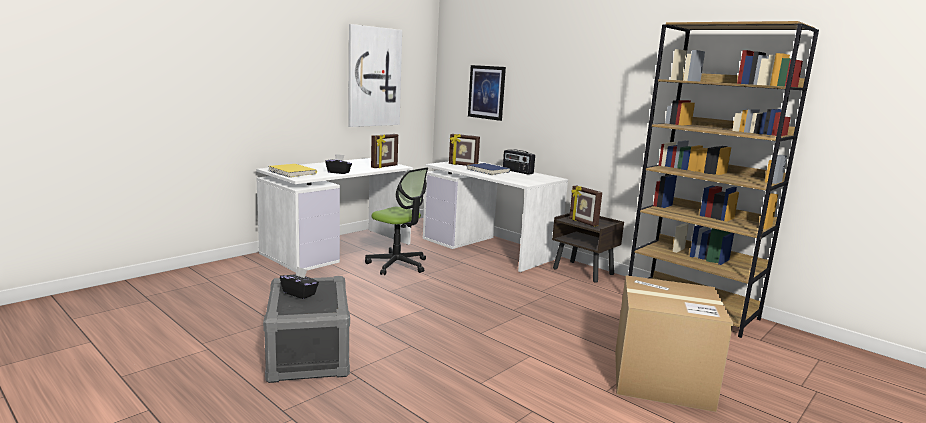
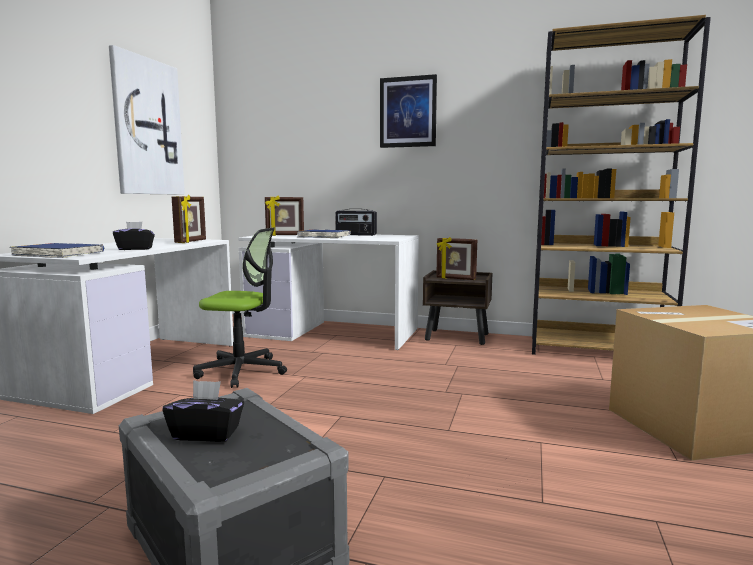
camera: 25 degrees left, 5 degrees down
(292, 173) = (59, 254): yellow book -> blue book
(486, 92) = (294, 148): picture -> picture (408, 112)

